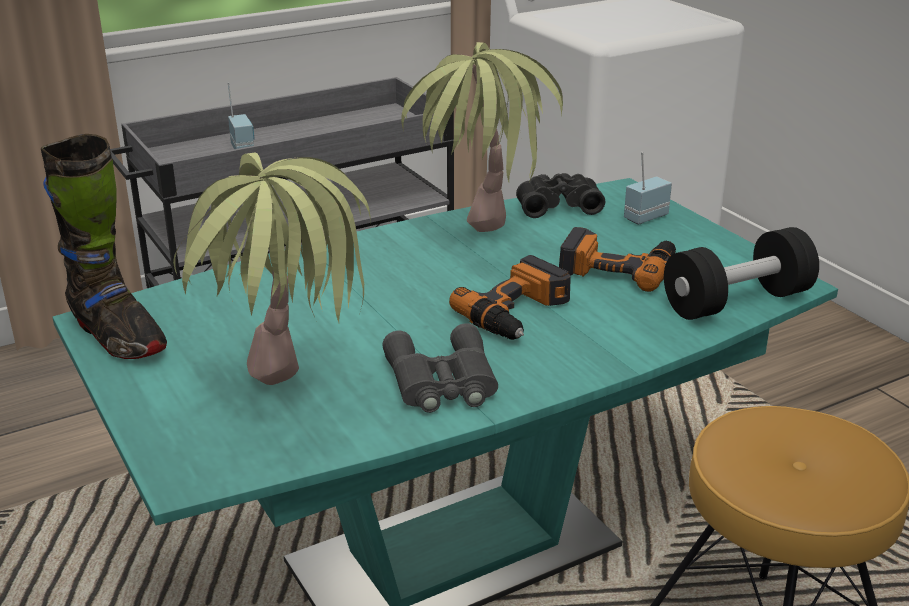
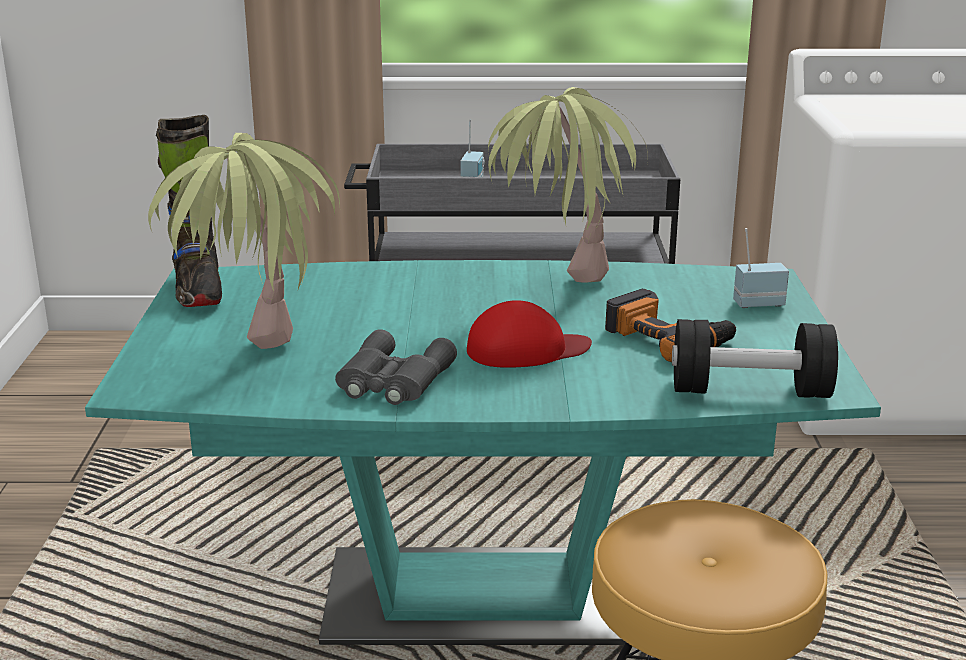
camera: 30 degrees right, 5 degrees down
(519, 313) = (526, 349): power drill -> red cap
(557, 205) = (682, 277): black binoculars -> none

